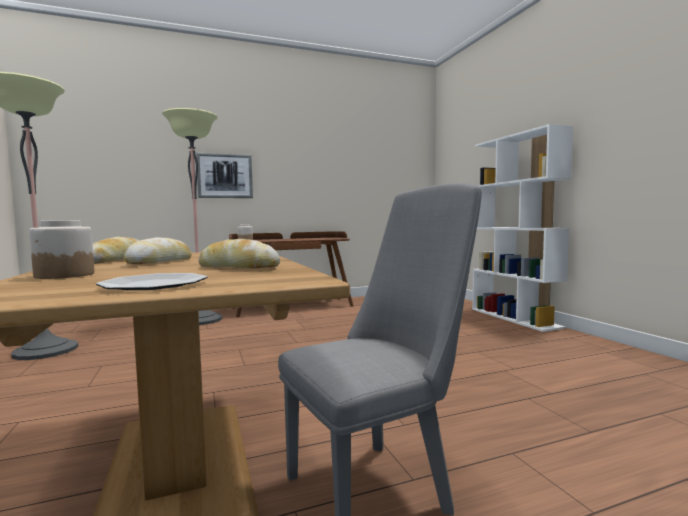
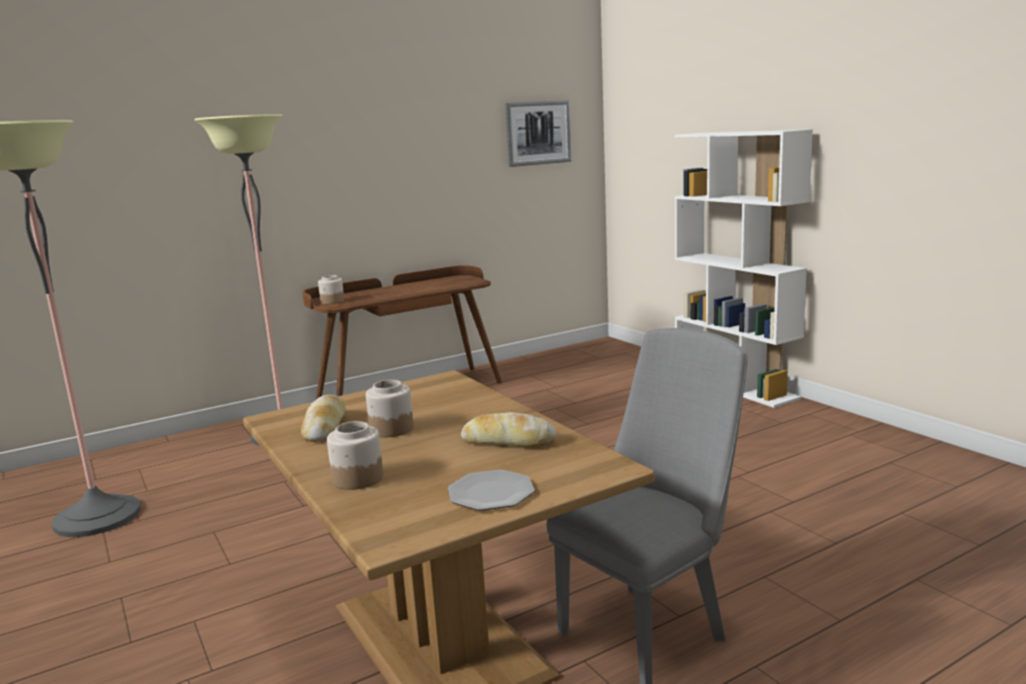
camera: 10 degrees left, 10 degrees up
(160, 262) = (391, 429): bread -> jar
(225, 176) = (283, 196): picture -> picture (538, 133)

